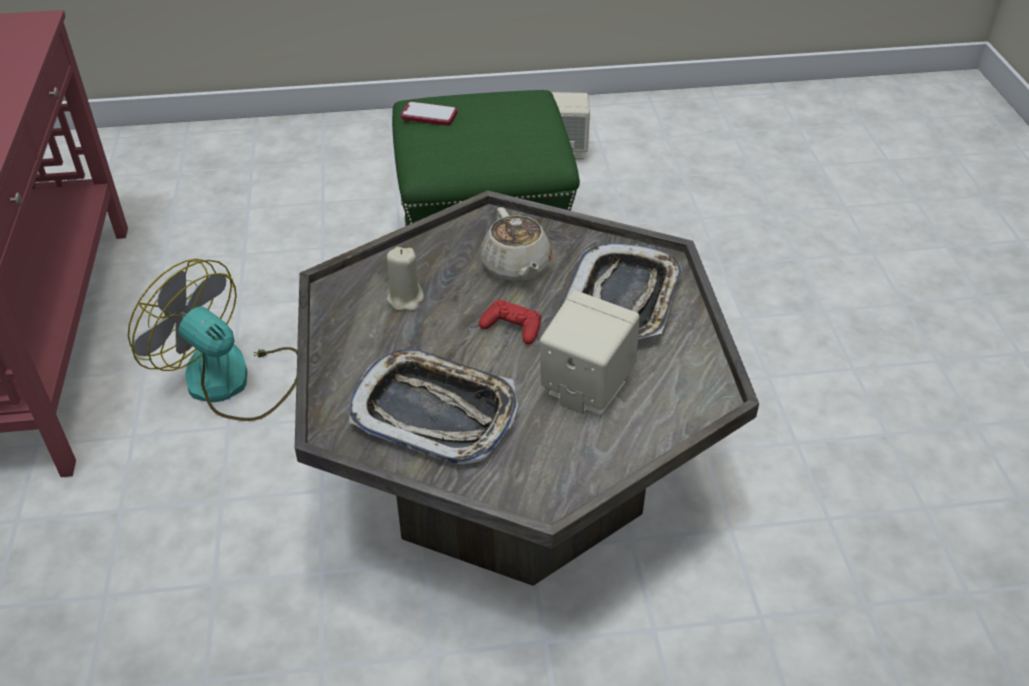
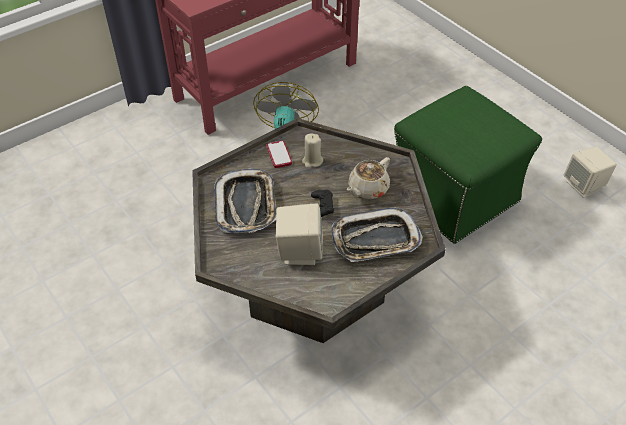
camera: 60 degrees right, 5 degrees up
(429, 115) = (459, 101): phone -> phone (279, 155)
(512, 327) = (322, 206): red game controller -> black game controller

